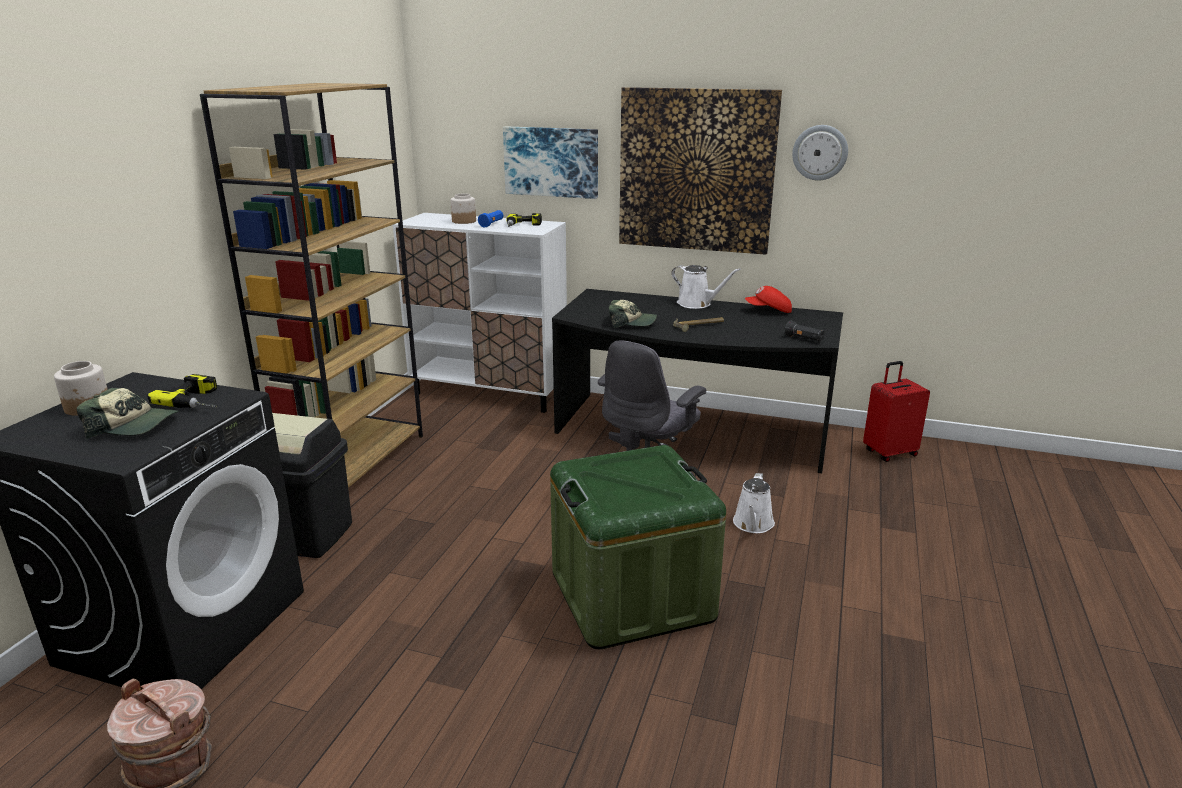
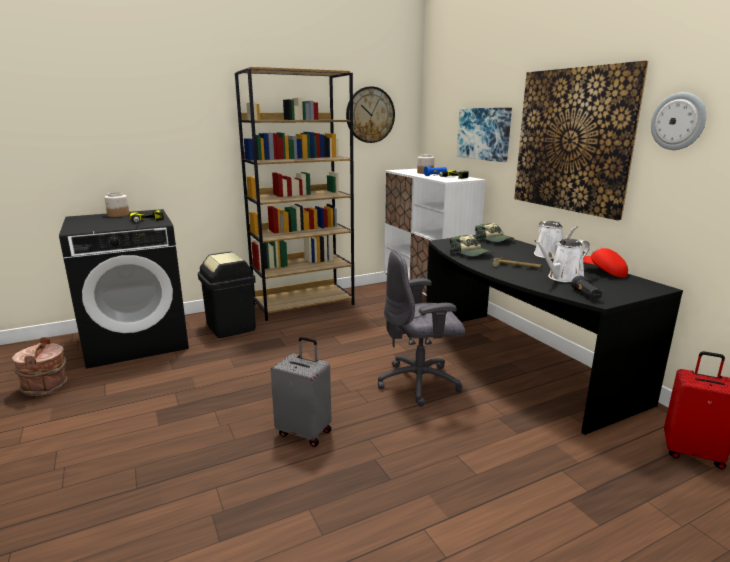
camera: 45 degrees right, 5 degrees down
(134, 426) = (108, 223): cap -> cap (494, 240)
(362, 141) = (370, 115): none -> wall clock
(632, 596) = (305, 432): green storage box -> grey suitcase
(753, 524) = (457, 438): white watering can -> white watering can (563, 278)

